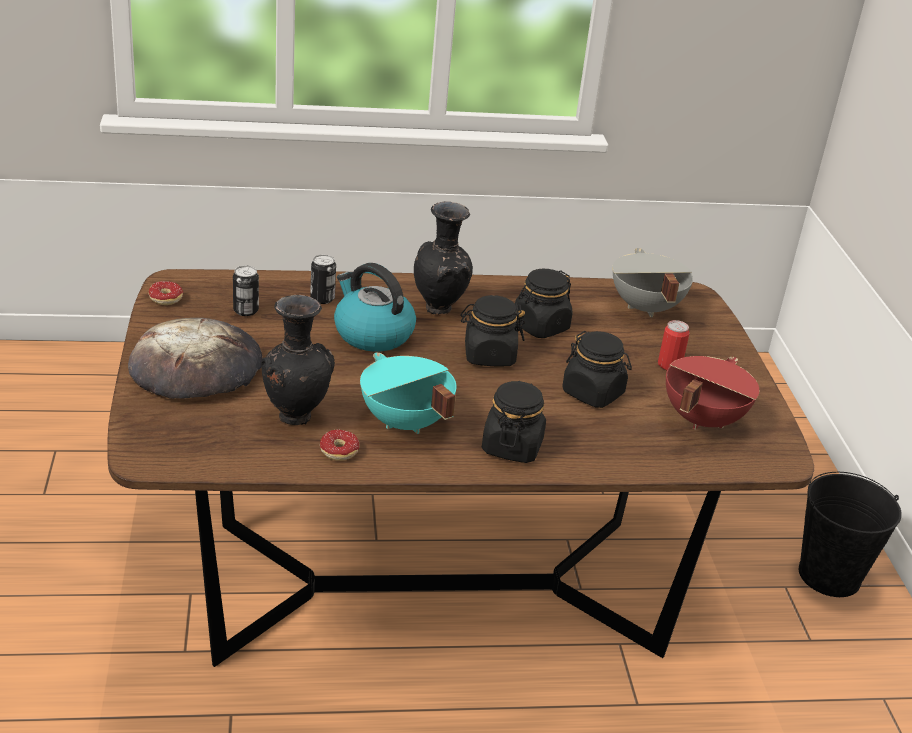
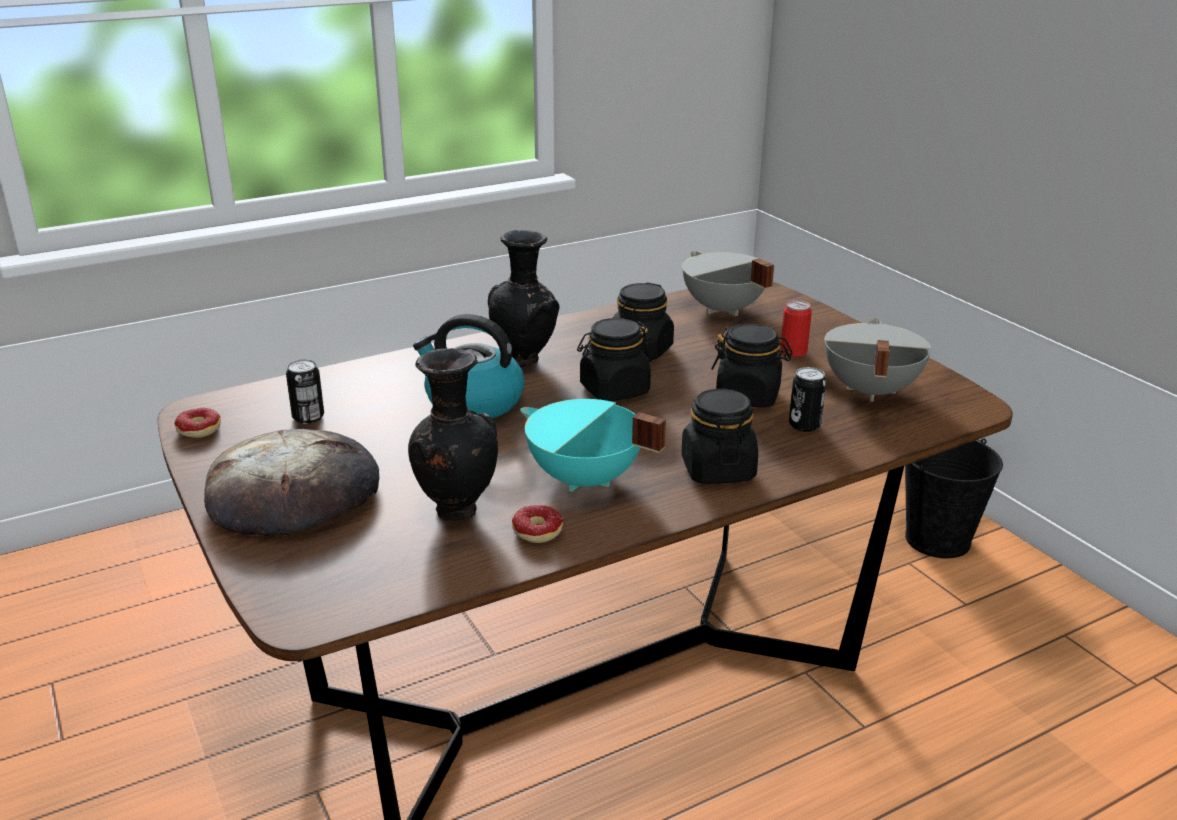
camera: 20 degrees left, 5 degrees down
(322, 298) = (388, 383): can -> can (804, 425)
(701, 419) = (868, 391): red cooking pot -> grey cooking pot

